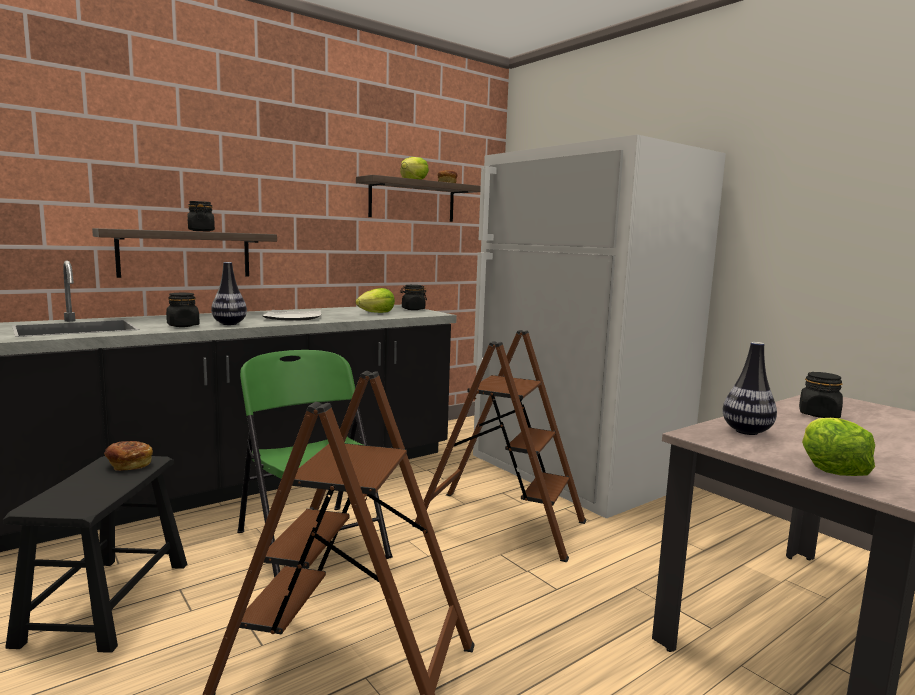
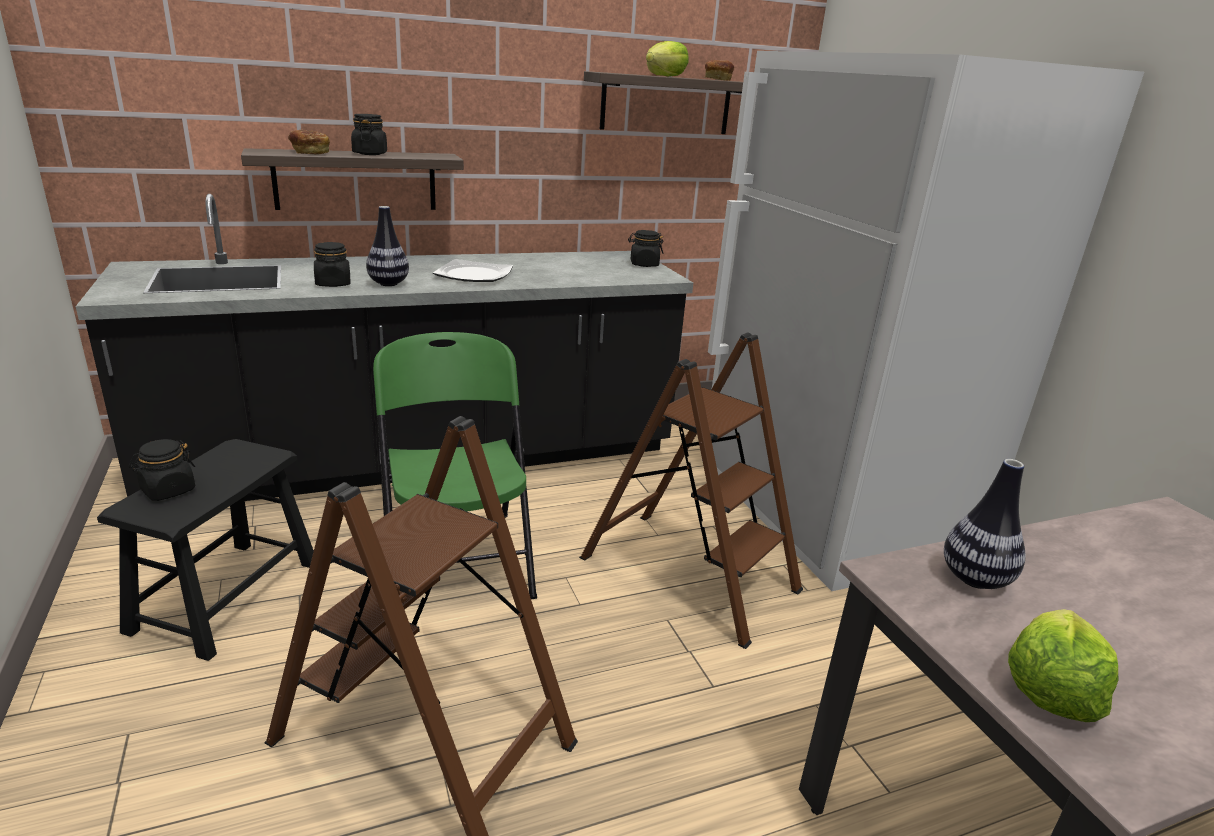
camera: 15 degrees right, 15 degrees up
(129, 465) = (246, 458): bread -> bread (310, 152)
(376, 313) = (588, 270): lettuce -> none
(818, 415) = (1129, 557): black jar -> black jar (168, 490)

